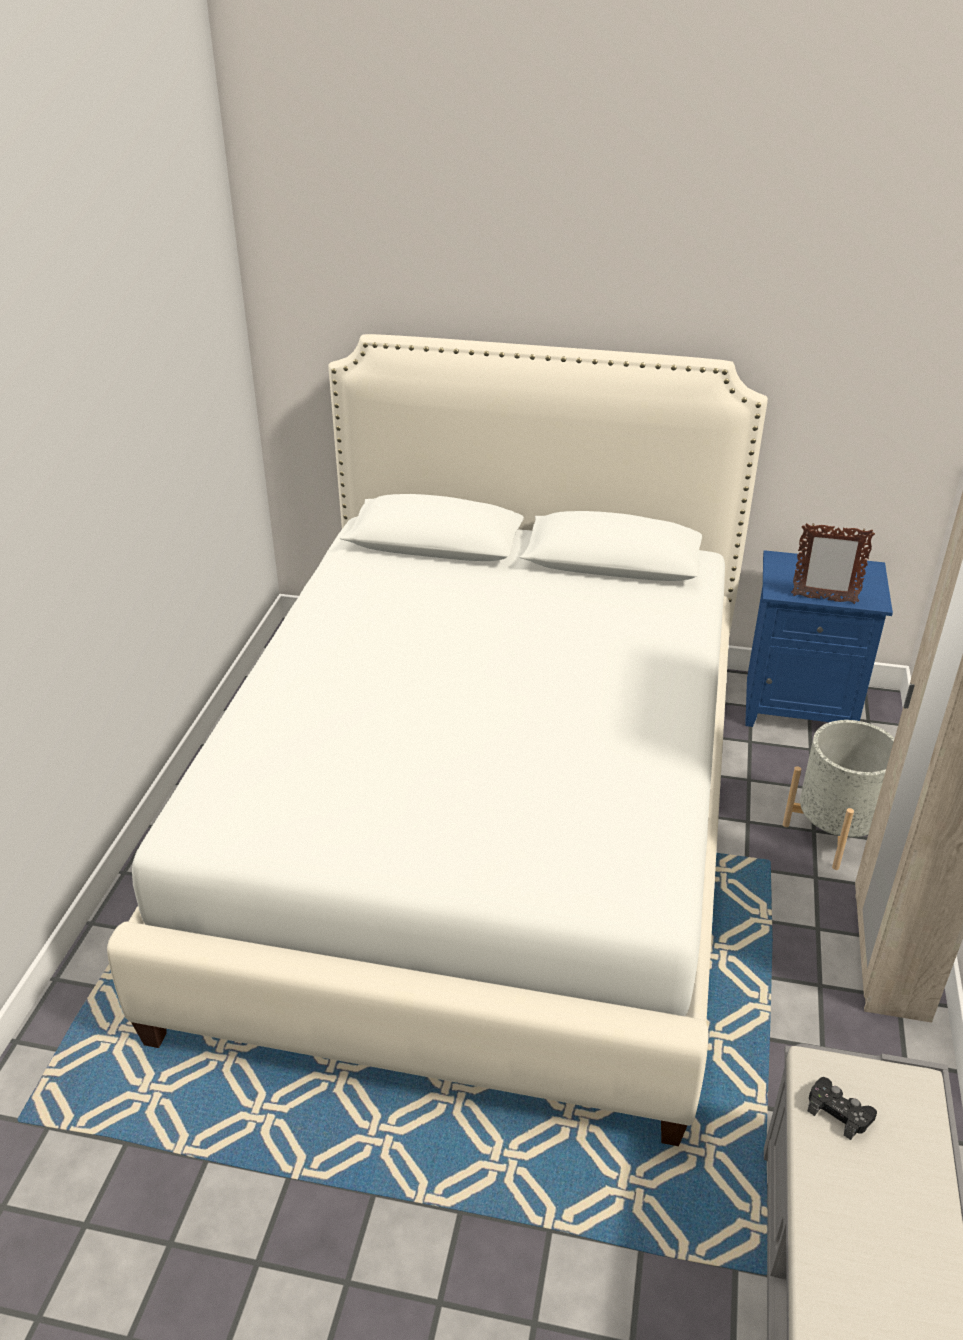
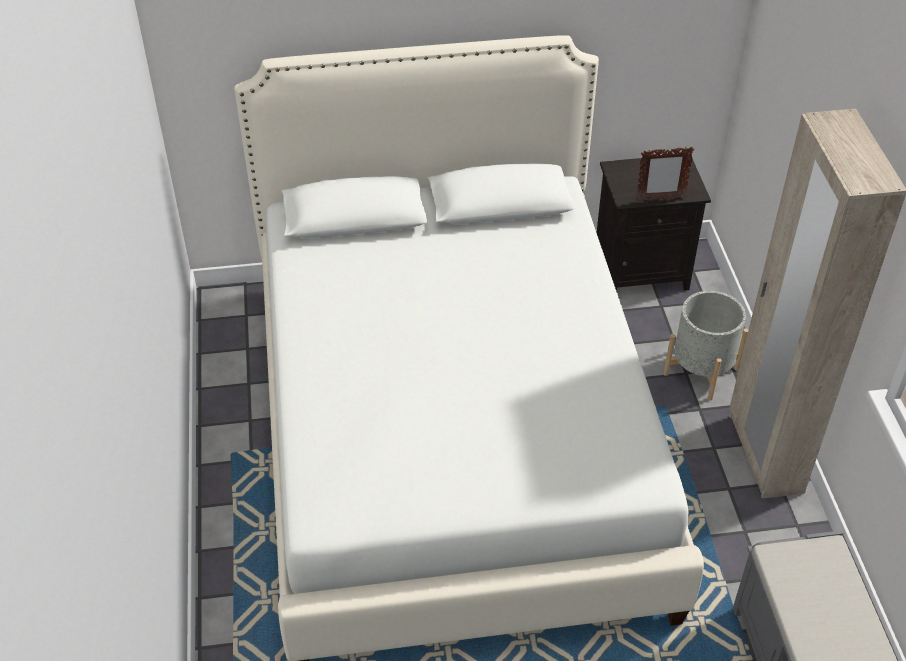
camera: 20 degrees left, 10 degrees up
(801, 706) = (642, 270): blue nightstand -> black nightstand
(839, 1112) = (795, 579): black game controller -> none

